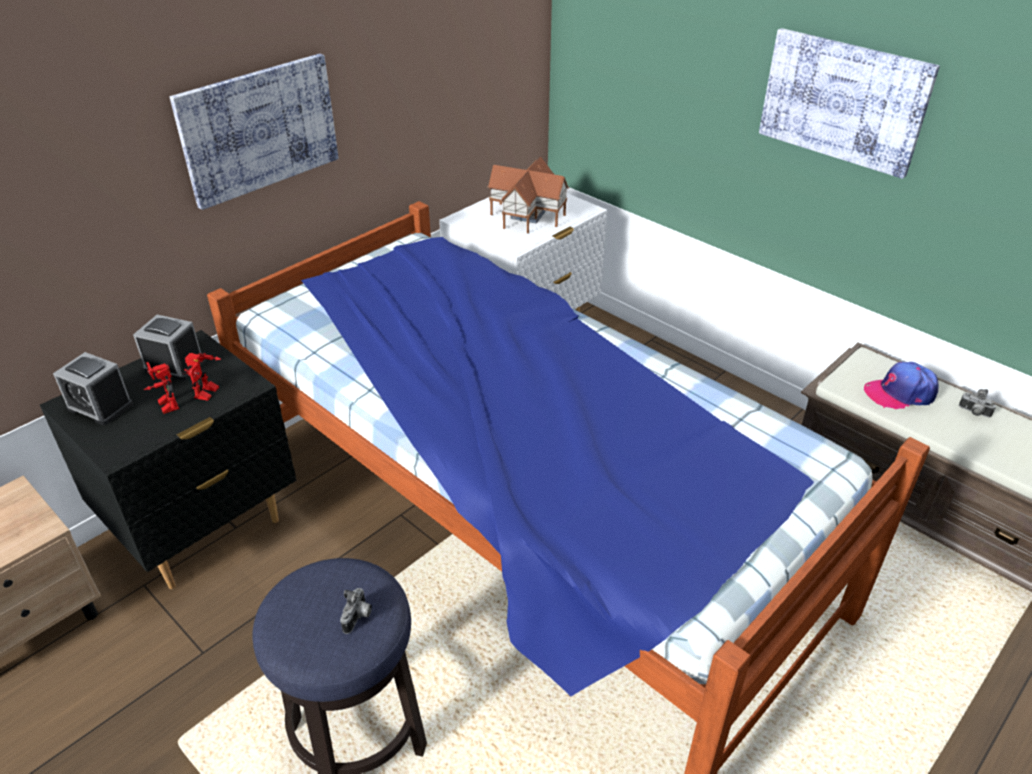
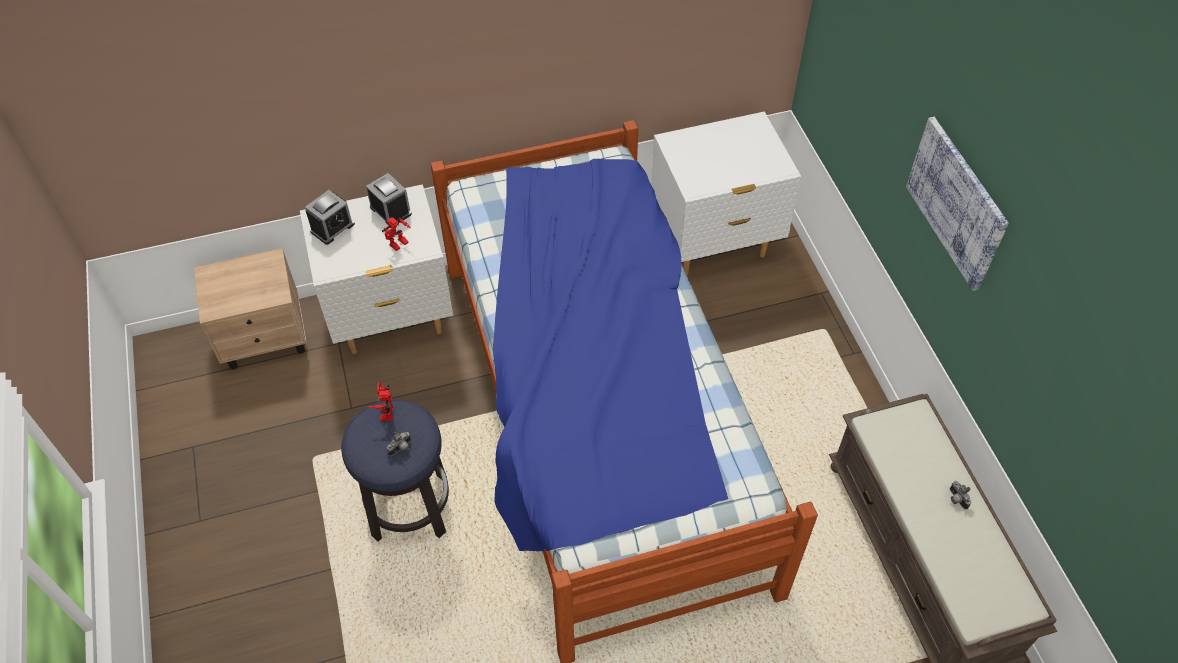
camera: 30 degrees right, 15 degrees up
(100, 406) = (332, 227): alarm clock -> alarm clock turned 105 degrees counterclockwise
(164, 405) = (369, 243): toy robot -> toy robot (384, 412)
(204, 531) = (391, 319): black nightstand -> white nightstand
(259, 129) = (493, 60): picture -> none
(527, 214) = (729, 156): toy house -> none
(900, 393) = (913, 454): cap -> none

